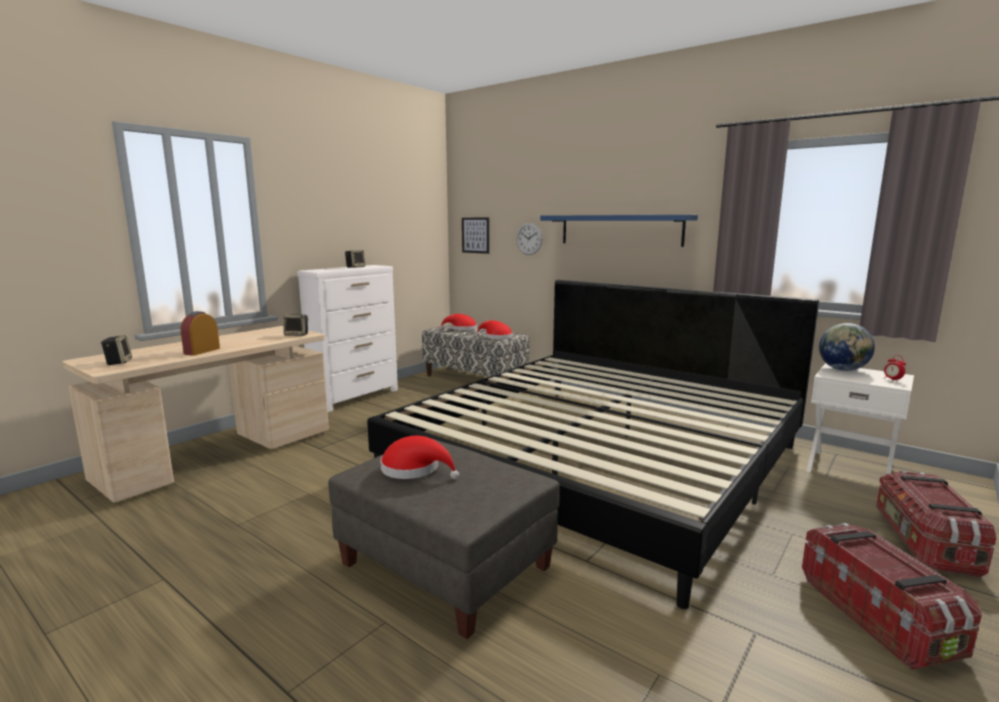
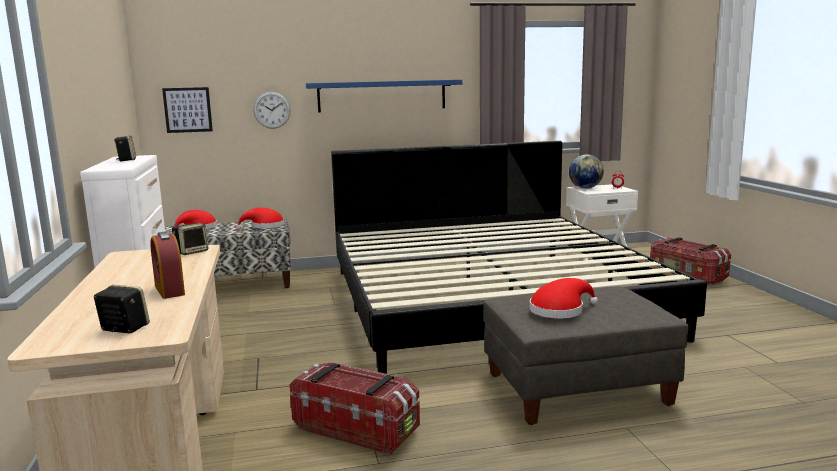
camera: 50 degrees left, 0 degrees up
(878, 616) = (736, 308): storage box -> storage box (357, 429)

